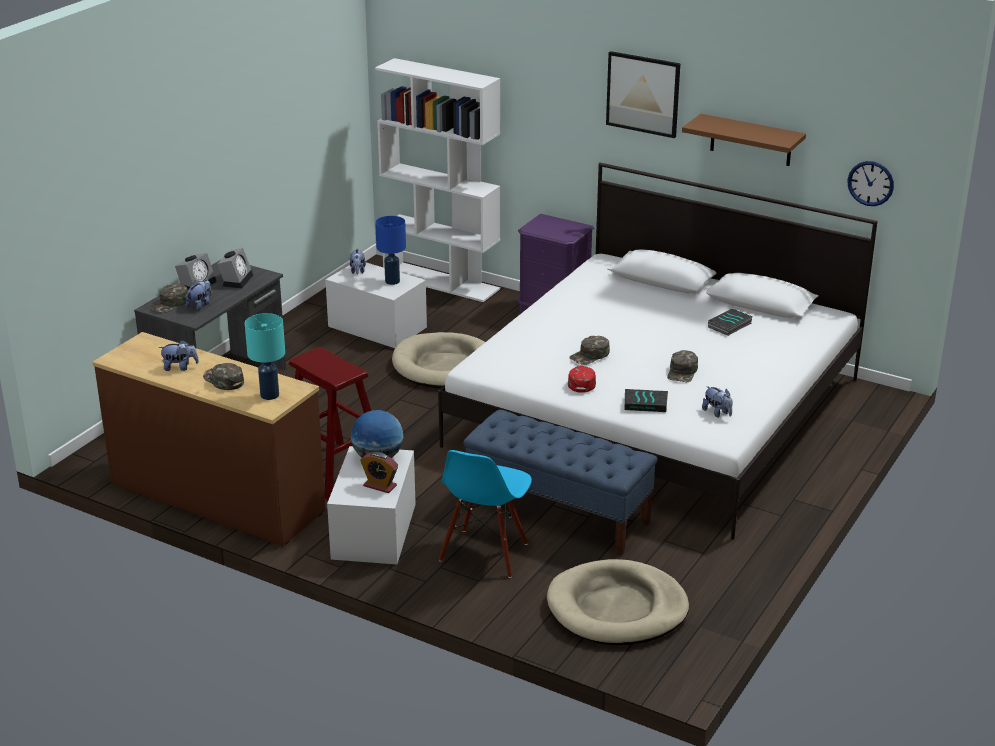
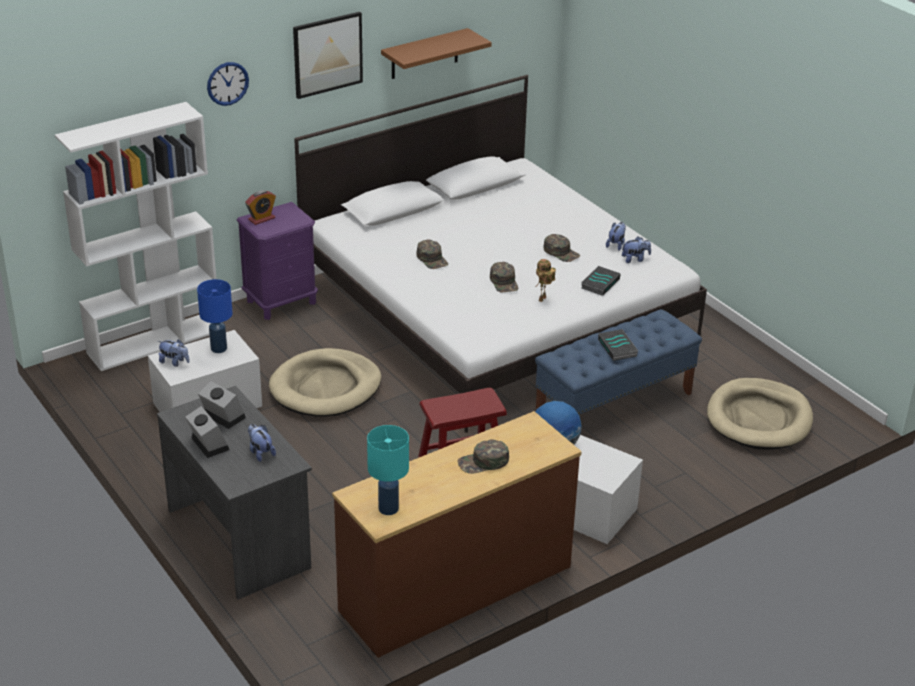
camera: 65 degrees left, 5 degrees up
(170, 304) = (238, 472): green cap -> green cap (432, 259)
(180, 367) = (435, 483): plush toy -> plush toy (616, 245)
(270, 395) = (533, 441): turquoise table lamp -> turquoise table lamp (389, 508)
(380, 486) = (602, 457): alarm clock -> alarm clock (261, 219)
(484, 553) = (648, 458): blue chair -> none
(581, 381) = (543, 300): red cap -> toy robot
(730, 325) = (502, 209): book -> book (618, 348)
(870, 183) = (517, 47): wall clock -> wall clock (227, 83)

